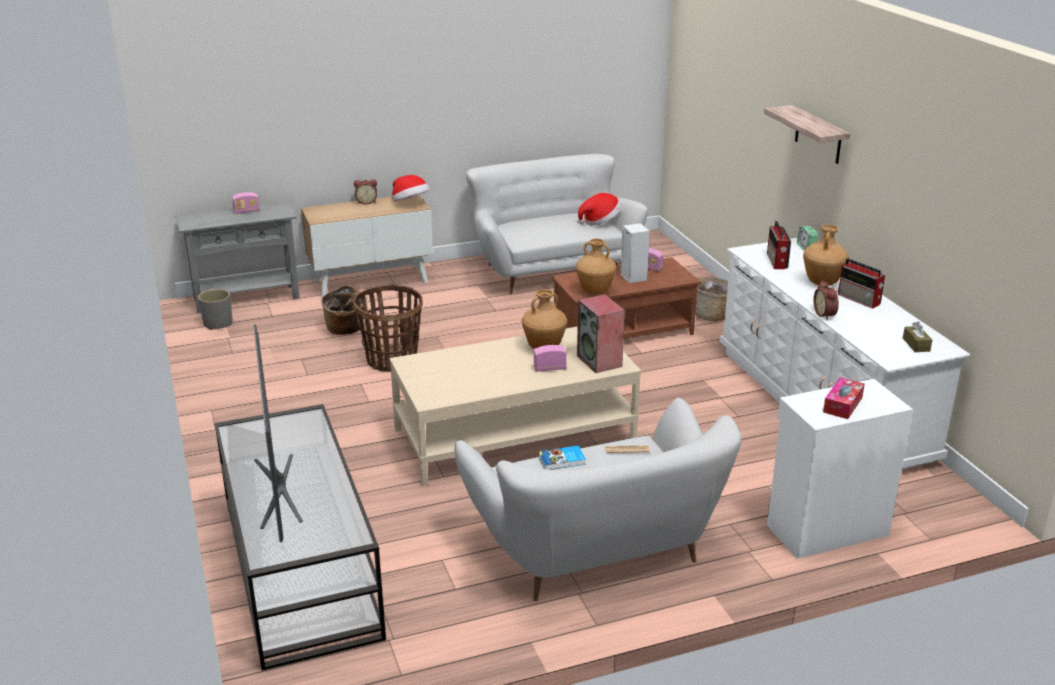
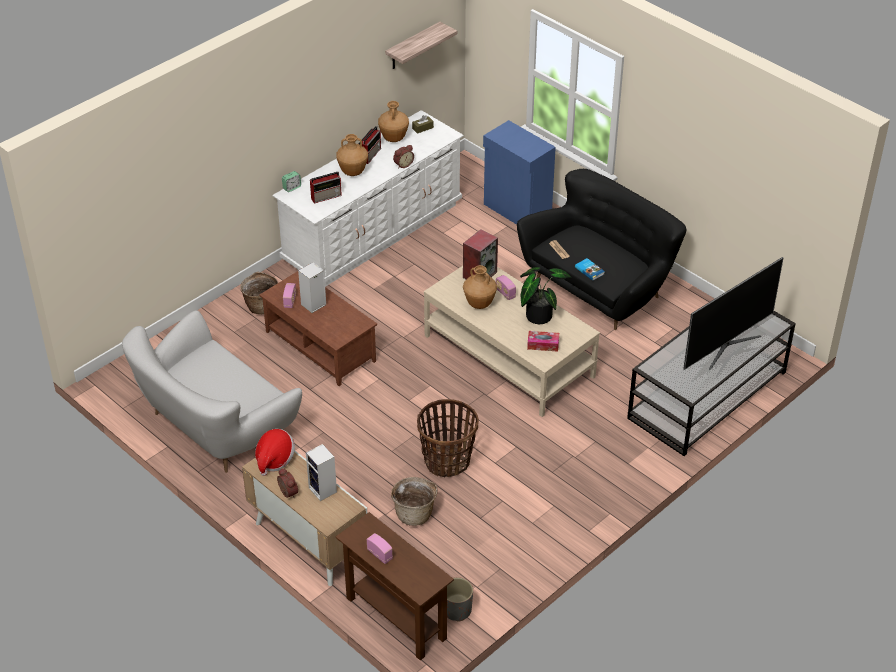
camera: 115 degrees left, 15 degrees up
(247, 298) = (396, 618): grey console table -> brown console table
(351, 214) = (324, 490): none -> speaker
(491, 380) = (539, 313): none -> potted plant
(594, 291) = (353, 318): brown vase -> brown vase (394, 139)
(597, 550) = (600, 286): white sofa -> black sofa
(600, 221) = (194, 357): hat -> none
(818, 135) = (270, 119): shelf -> shelf (413, 46)
(825, 529) = (517, 211): white cabinet -> blue cabinet
(842, 405) = (522, 141): tissue box -> tissue box (543, 344)

